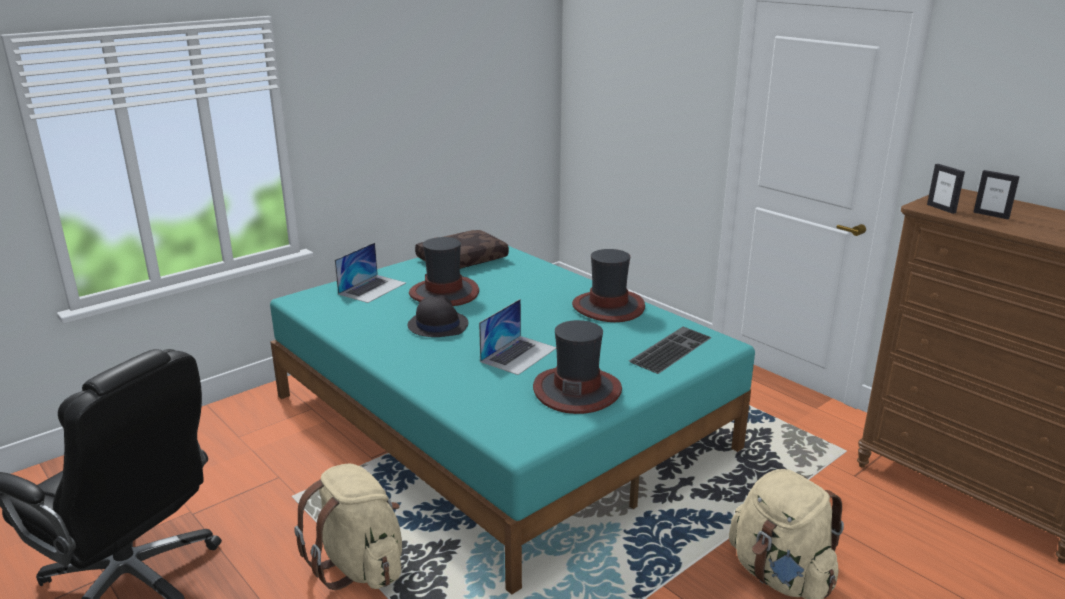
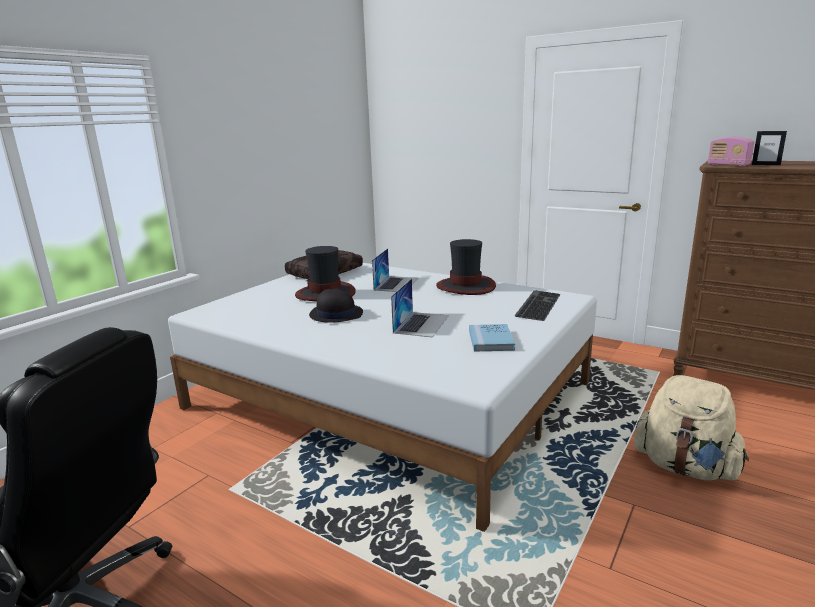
camera: 15 degrees left, 5 degrees down
(360, 565) = (326, 538): beige backpack -> none
(372, 288) = (260, 298): laptop -> laptop (396, 284)
(499, 421) = (389, 395): turquoise bed -> white bed
(577, 390) = (491, 340): hat -> blue book
(941, 208) = (728, 165): picture frame -> radio

